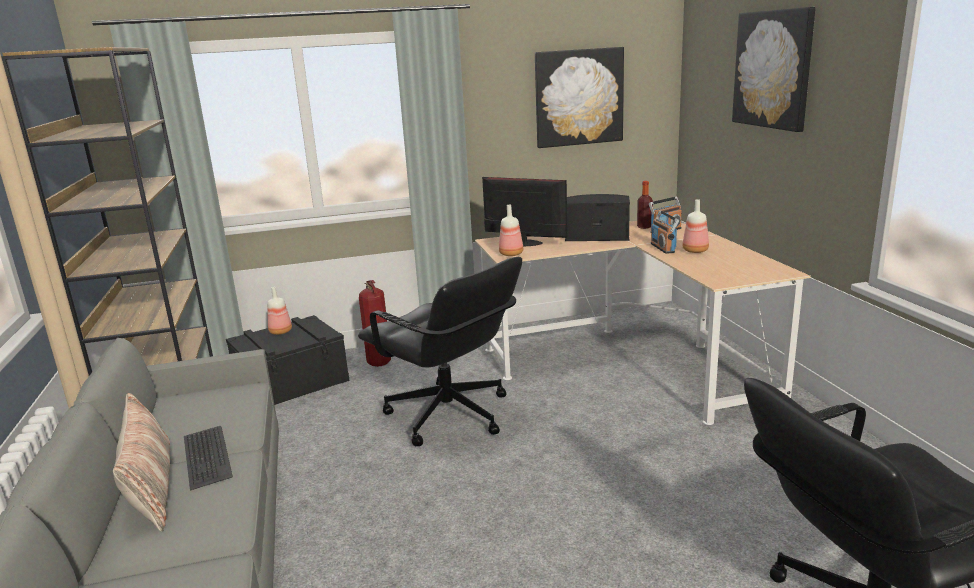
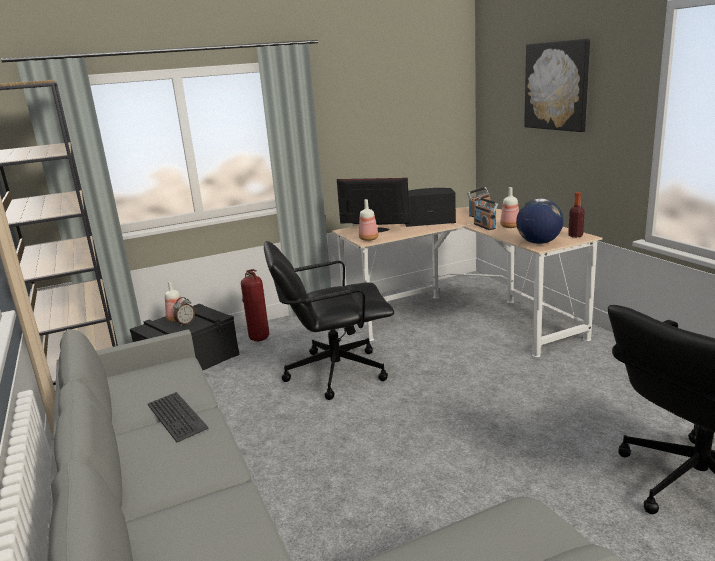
camera: 10 degrees left, 0 degrees up
(151, 486) = (140, 443): pillow -> none
(287, 338) = (185, 323): none -> alarm clock
(448, 416) = (334, 372): black office chair -> black office chair turned 135 degrees clockwise
(578, 97) = (401, 113): picture -> none
(644, 227) = (462, 212): bottle -> bottle (575, 235)
(720, 276) = (538, 242): none -> globe

